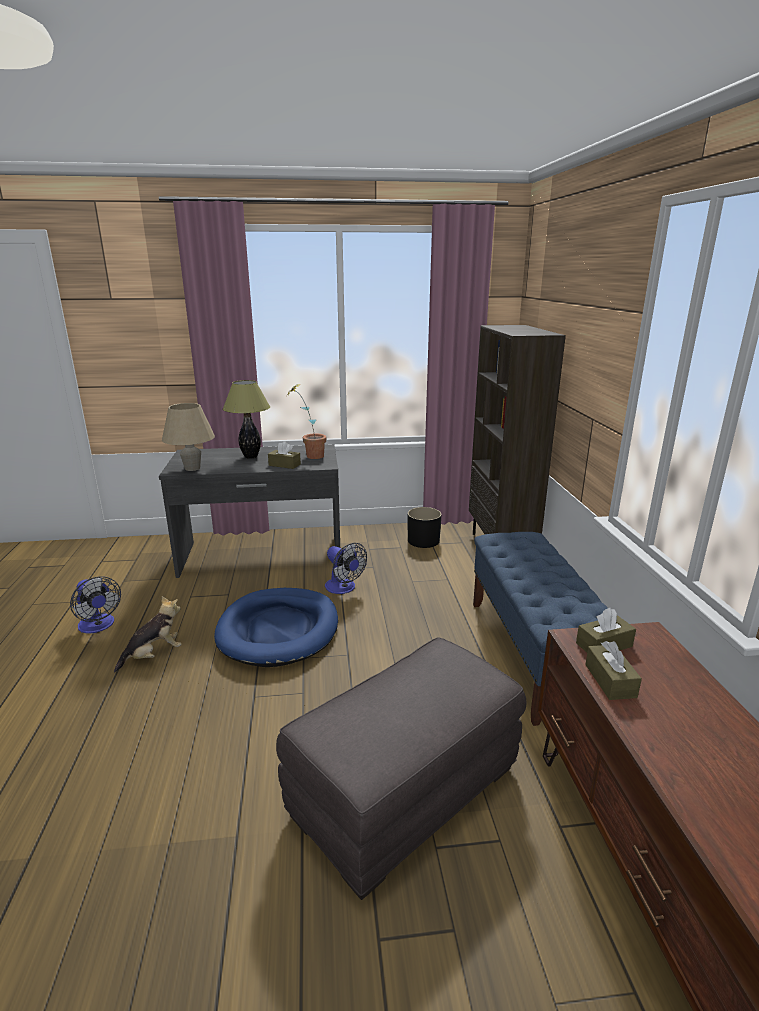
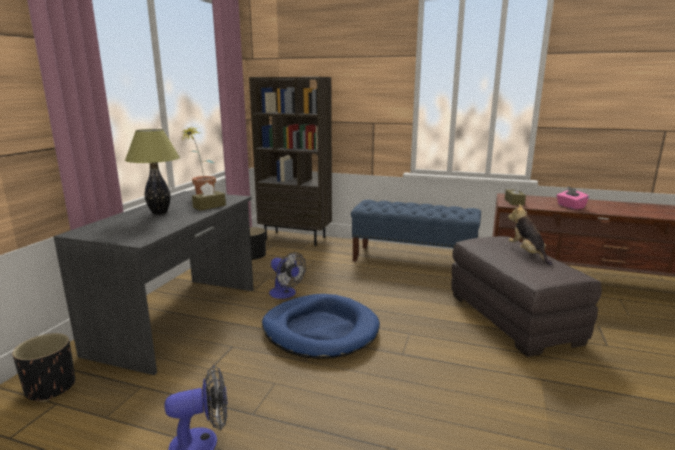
camera: 65 degrees left, 5 degrees down
(152, 550) = (51, 388): none -> black planter
(154, 655) = (303, 401): plush toy -> plush toy (527, 253)
(192, 468) = (147, 233): beige table lamp -> none
(343, 588) = (285, 294): fan -> fan turned 60 degrees clockwise
(610, 680) = (542, 206): brown tissue box -> none
(660, 722) = (570, 206): none -> pink tissue box

